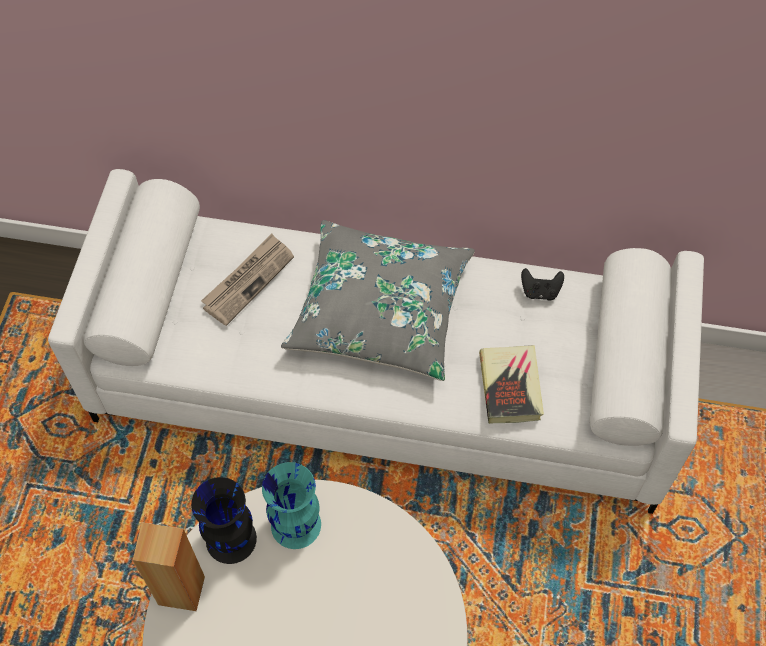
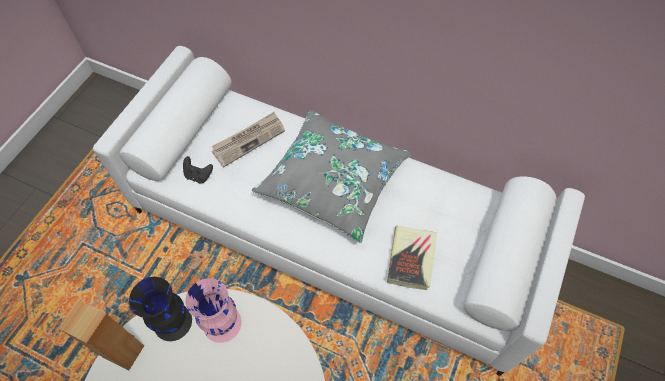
camera: 15 degrees right, 0 degrees up
(296, 523) = (222, 323): turquoise vase -> pink vase
(540, 291) = (452, 194): black game controller -> black game controller (198, 175)

